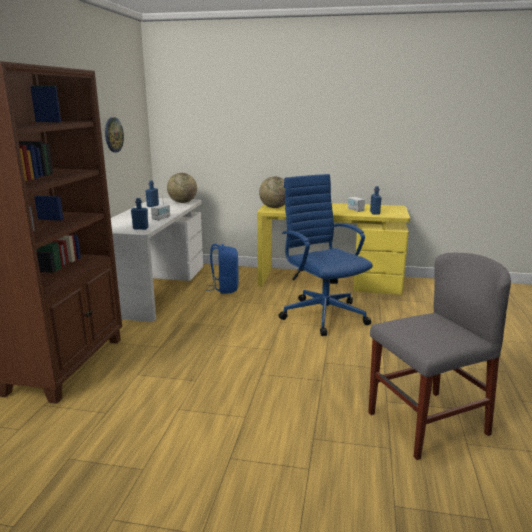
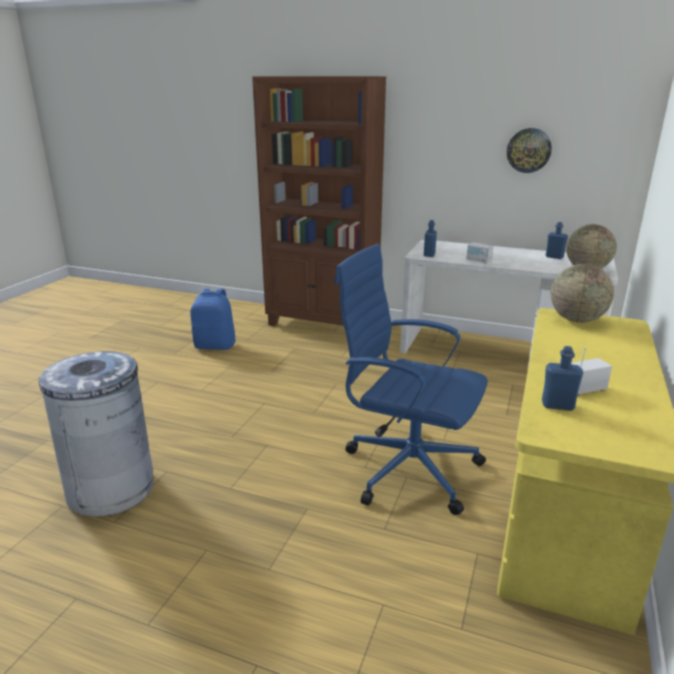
camera: 100 degrees right, 5 degrees up
(224, 288) = (505, 395): blue backpack -> blue backpack (215, 345)
(323, 314) = (407, 468): blue office chair -> blue office chair turned 135 degrees counterclockwise
(427, 423) = (111, 488): grey chair -> grey trash can

